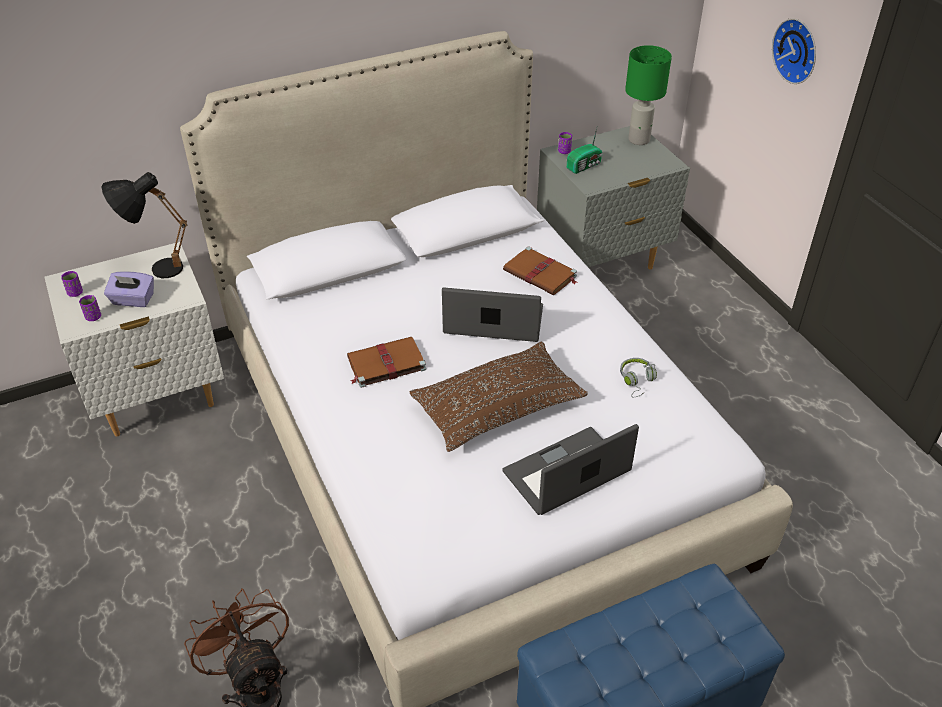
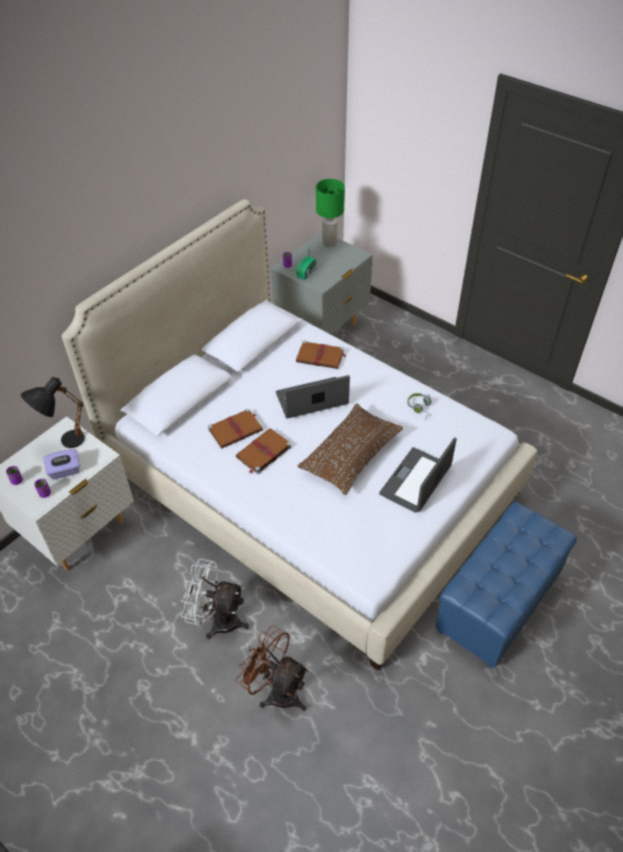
camera: 25 degrees left, 5 degrees up
(243, 567) = (217, 620): none -> white fan
(371, 325) = (236, 429): none -> brown book
(797, 50) = (429, 164): wall clock -> none

